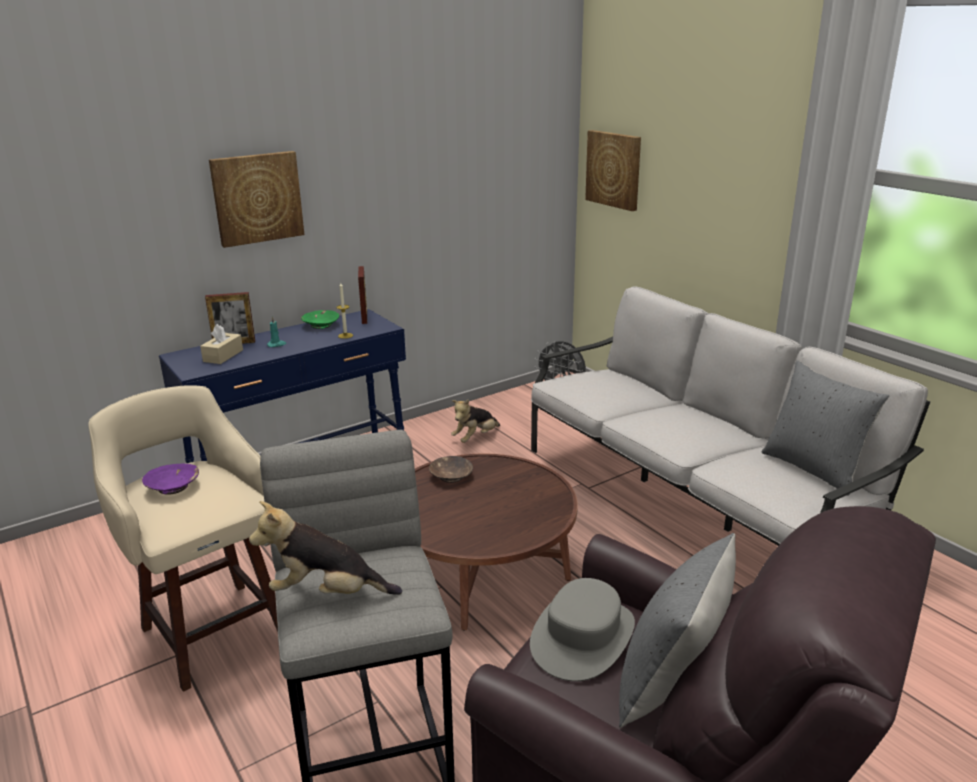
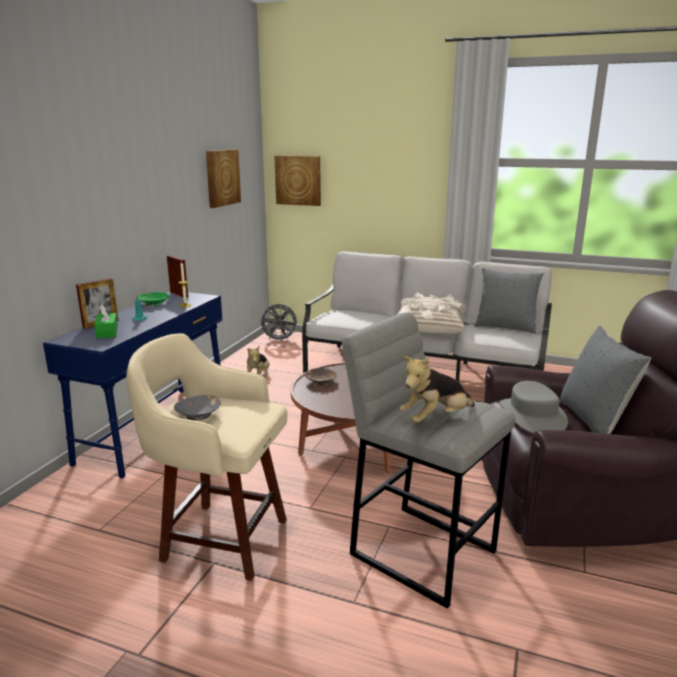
camera: 35 degrees left, 5 degrees down
(173, 487) = (199, 414): purple bowl -> grey bowl
(223, 356) = (107, 332): beige tissue box -> green tissue box
(257, 198) = (101, 200): picture -> picture (222, 177)
(678, 438) = (429, 329): none -> beige pillow

